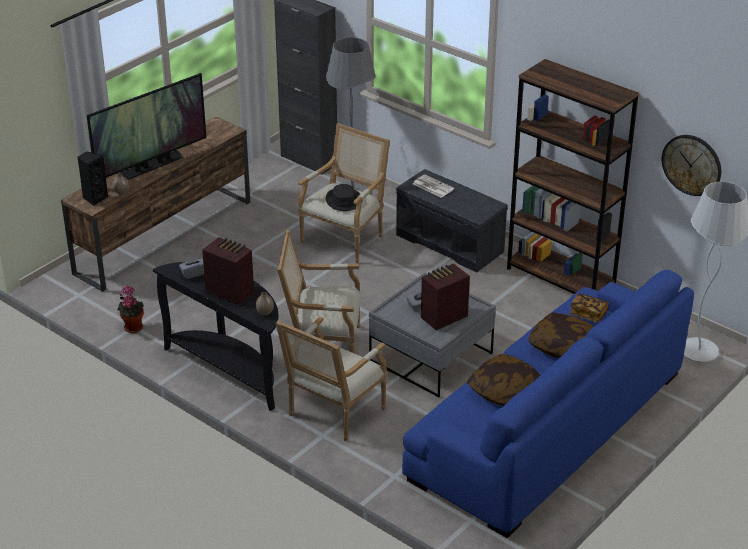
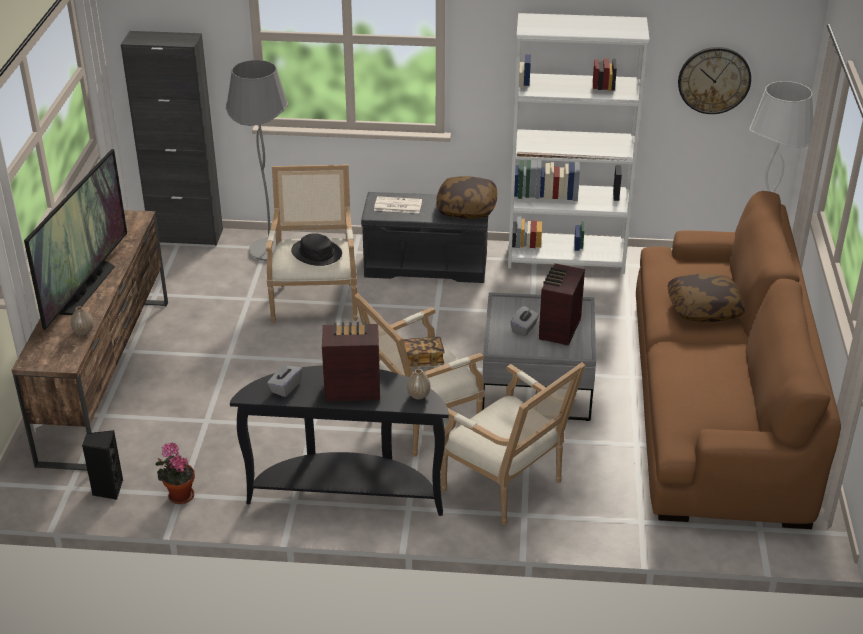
camera: 35 degrees left, 0 degrees up
(94, 198) = (56, 351): black speaker -> black speaker (107, 489)
(332, 414) = (508, 488): armchair -> armchair turned 45 degrees counterclockwise
(503, 390) = (706, 374): pillow -> pillow (467, 208)
(547, 425) = (716, 401): blue sofa -> brown sofa
(561, 278) = (566, 258): brown bookcase -> white bookcase
(588, 314) = (688, 270): book -> book (422, 360)

